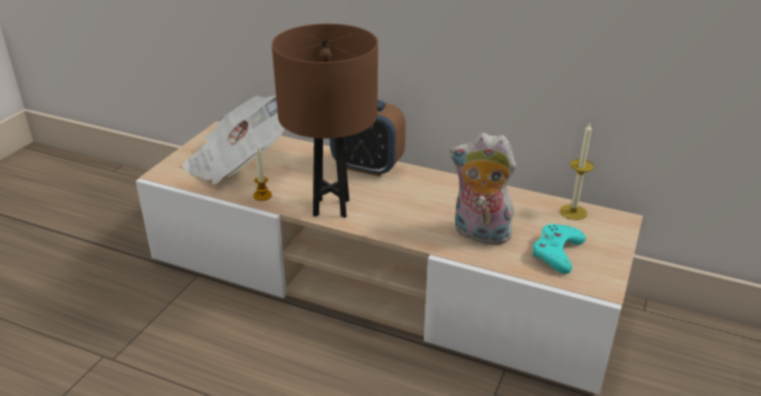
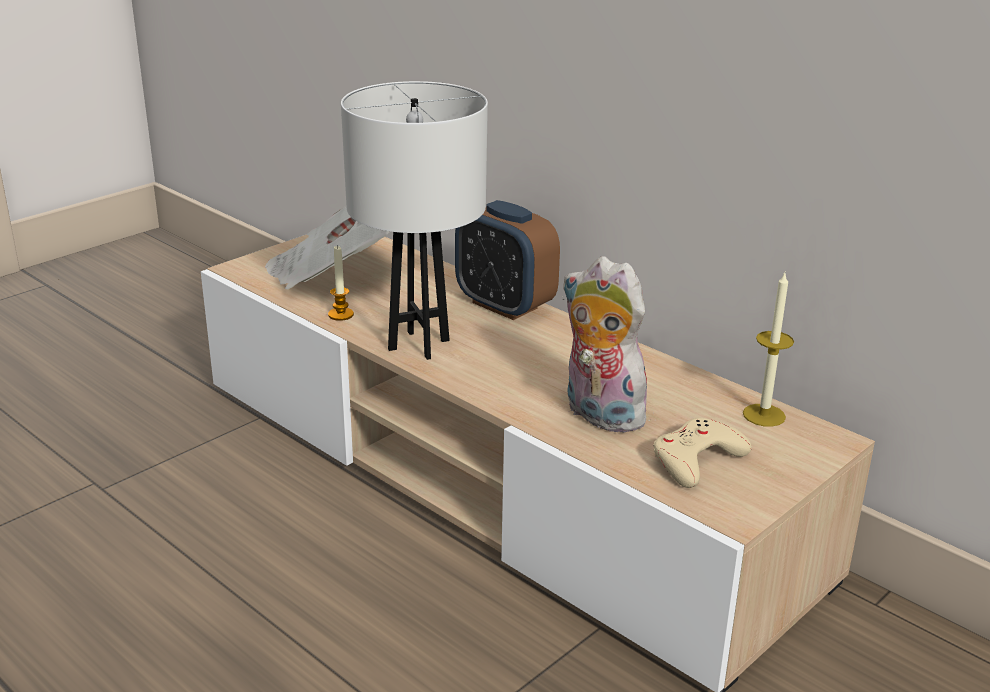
camera: 20 degrees right, 5 degrees down
(331, 207) = (419, 345): brown table lamp -> white table lamp
(557, 252) = (696, 460): turquoise game controller -> beige game controller

